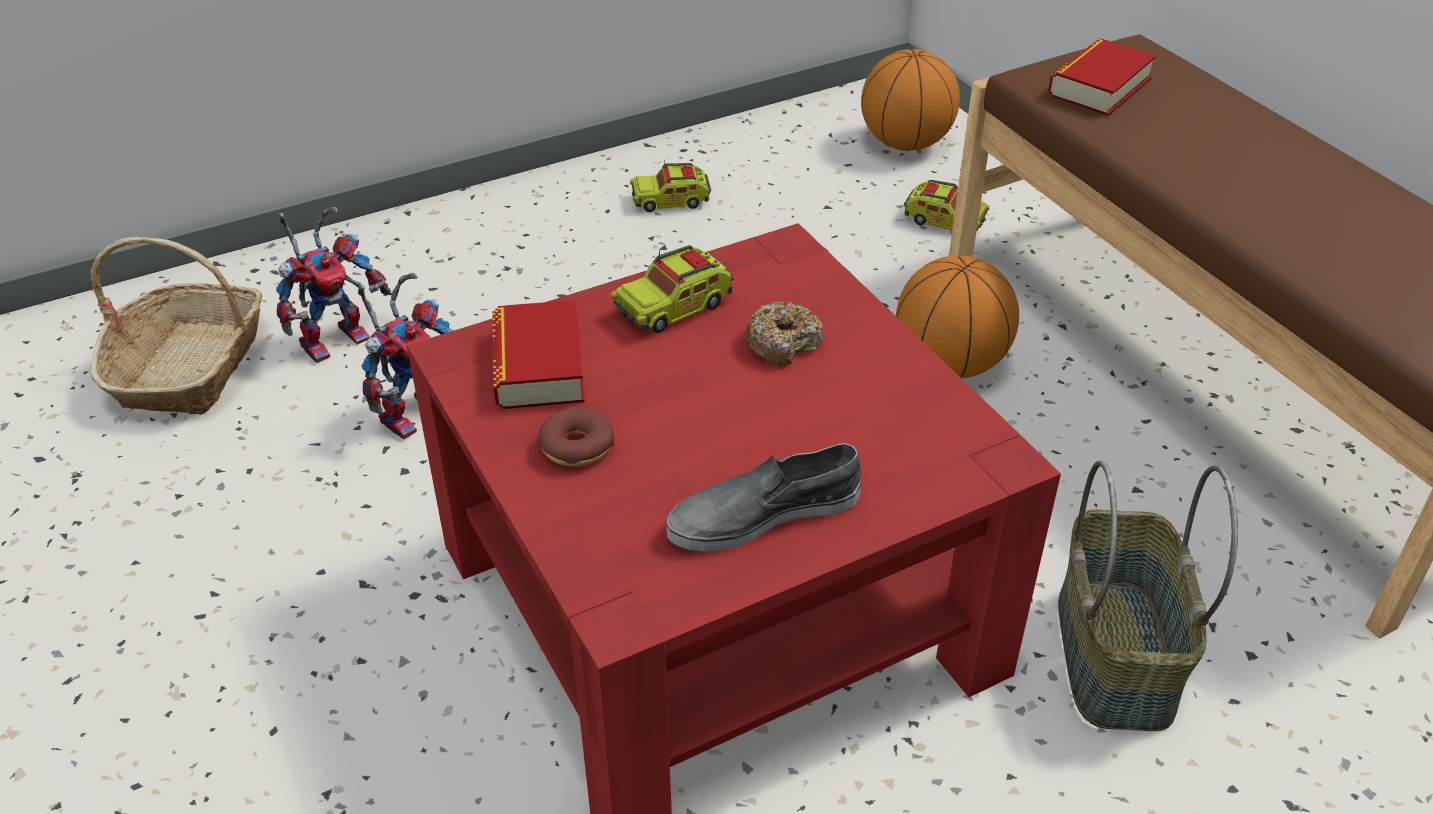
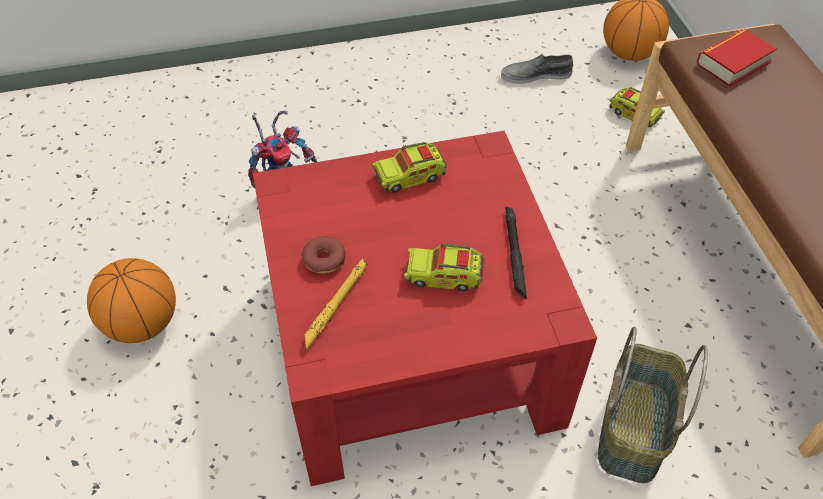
camera: 15 degrees right, 10 degrees up
(191, 366) = (168, 133): basket -> none
(337, 337) = (251, 129): toy robot -> none
(538, 366) = (320, 201): book -> none
(622, 509) = (335, 306): none -> yellow flashlight
(671, 200) = (468, 70): toy truck -> toy truck (444, 275)
(763, 514) = (412, 326): grey shoe -> grey shoe (535, 75)
(783, 343) = (465, 214): donut -> none
(885, 383) = (514, 254): none -> black flashlight
(950, 364) = (602, 216): basketball -> basketball (142, 324)

